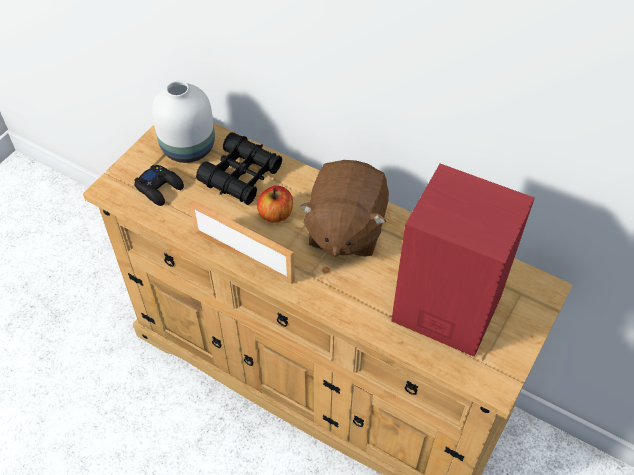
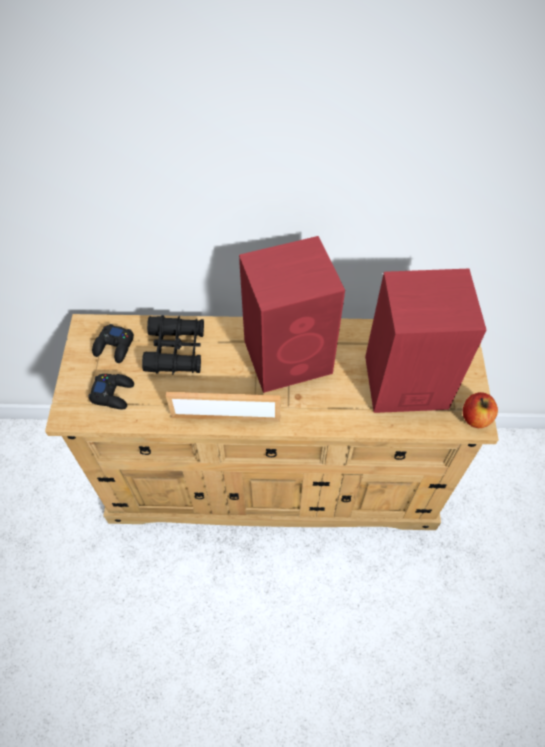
camera: 30 degrees left, 5 degrees up
(189, 148) = (114, 346): white vase -> black game controller
(276, 214) = (227, 370): apple -> apple (475, 417)
(345, 229) = (290, 356): brown plush toy -> red speaker

